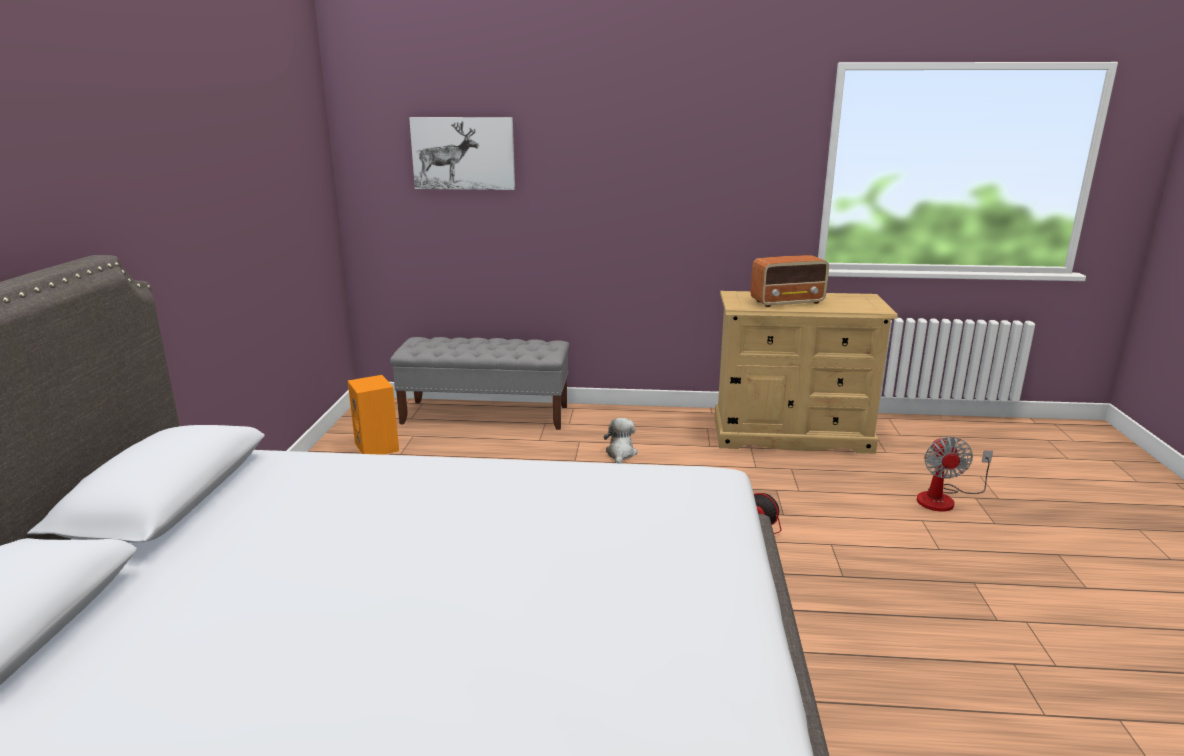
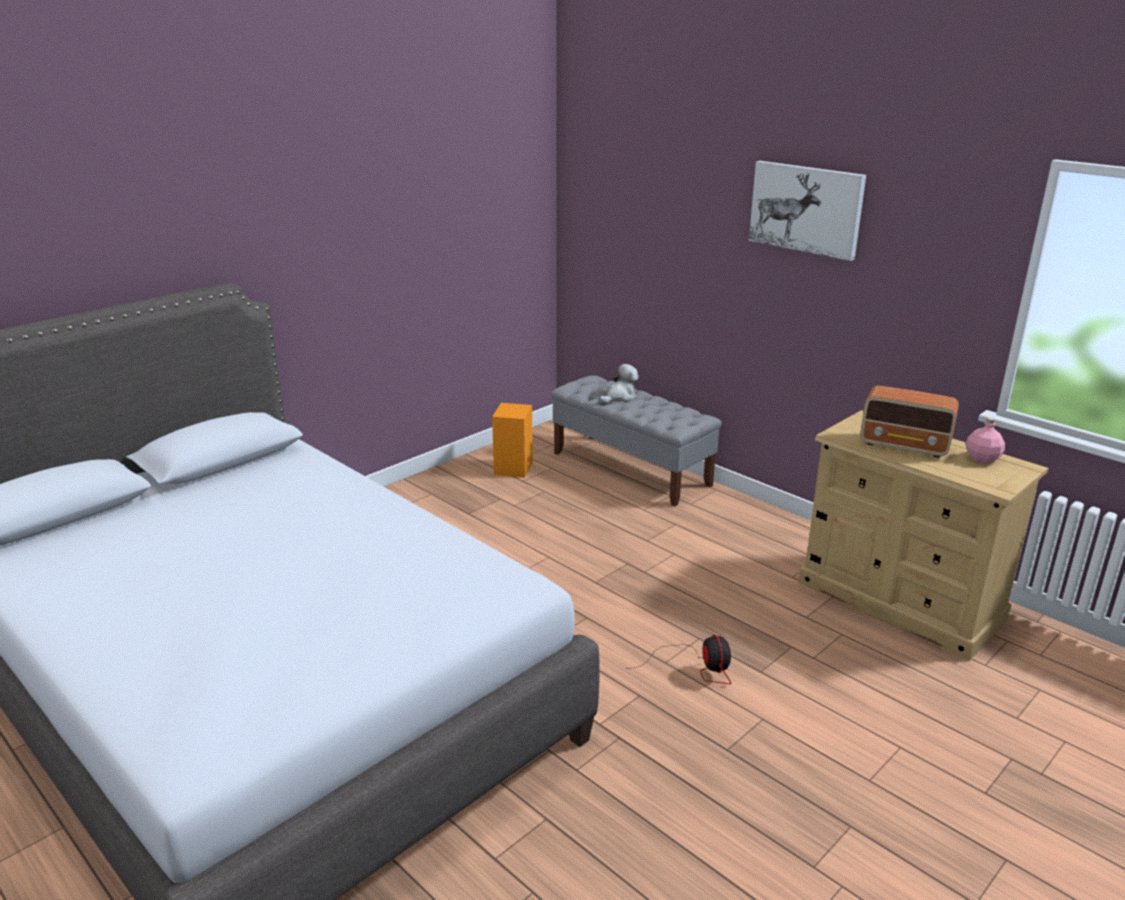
camera: 40 degrees right, 5 degrees up
(463, 153) = (653, 207): picture -> picture (806, 209)
(620, 454) = (695, 550): plush toy -> plush toy (620, 397)
(840, 298) = (982, 459): none -> pink bottle
(944, 499) = (967, 741): fan -> none

